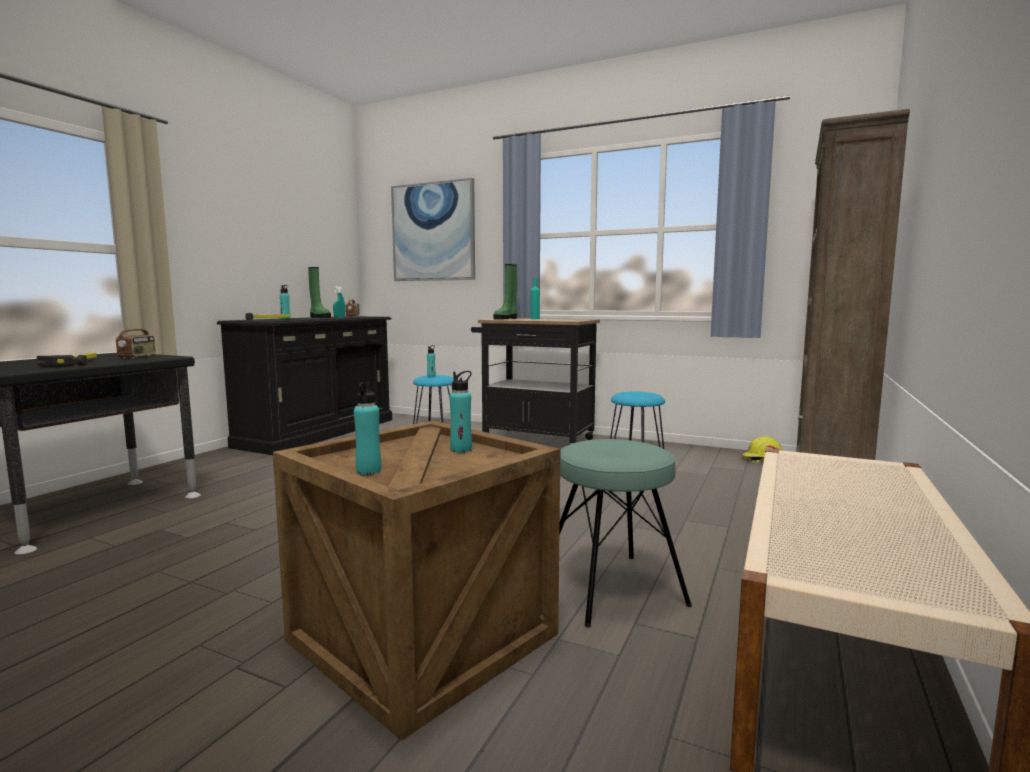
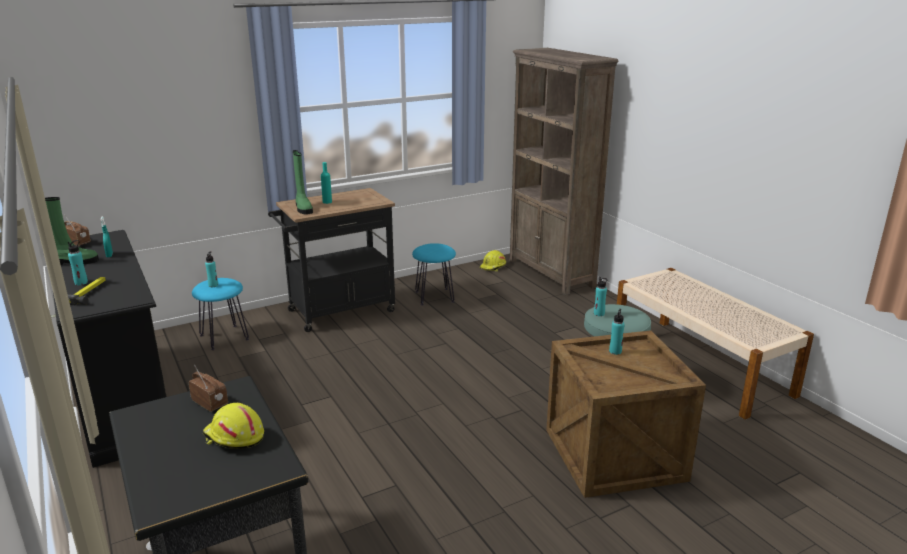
camera: 55 degrees left, 15 degrees up
(74, 363) = (234, 437): hammer -> yellow hard hat
(368, 471) = (638, 382): turquoise bottle -> turquoise bottle (599, 314)
(433, 232) = (146, 112): picture -> none

